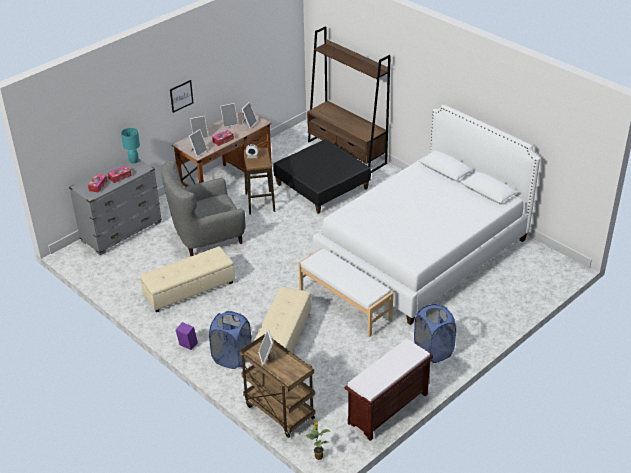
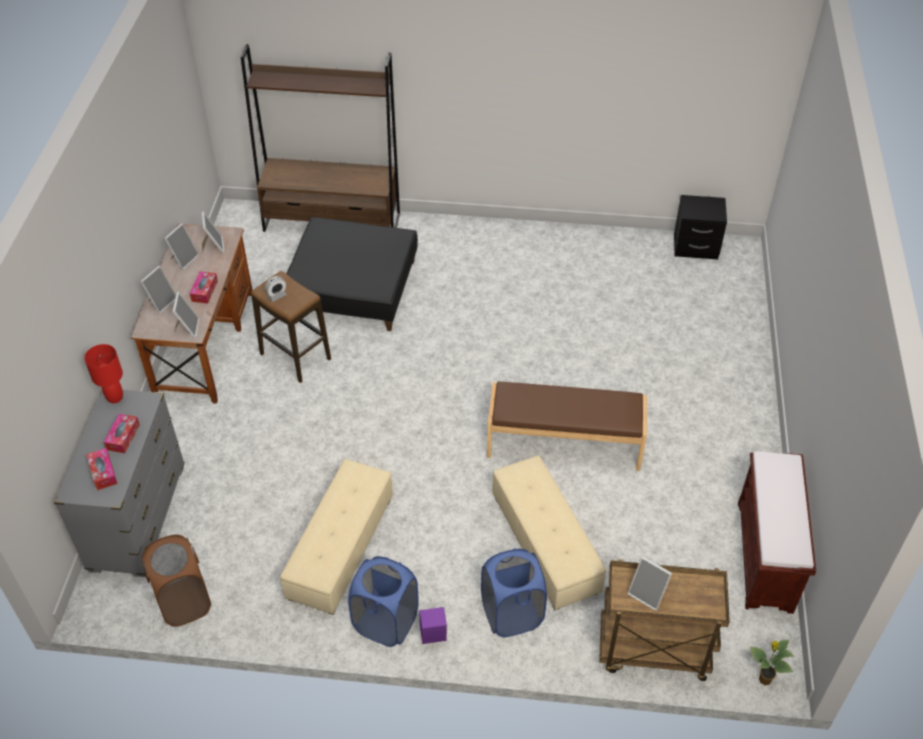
camera: 40 degrees left, 10 degrees up
(104, 273) = (184, 602): none -> brown laundry basket
(134, 161) = (115, 397): turquoise table lamp -> red table lamp
(181, 96) = (119, 252): picture -> none
(206, 237) = (277, 452): grey armchair -> none
(345, 304) = (564, 443): white bench -> brown bench
(422, 251) = (572, 315): white bed -> none
(433, 351) = (727, 443): blue laundry basket -> blue laundry basket (385, 622)
(538, 254) = (695, 247): none -> black nightstand

